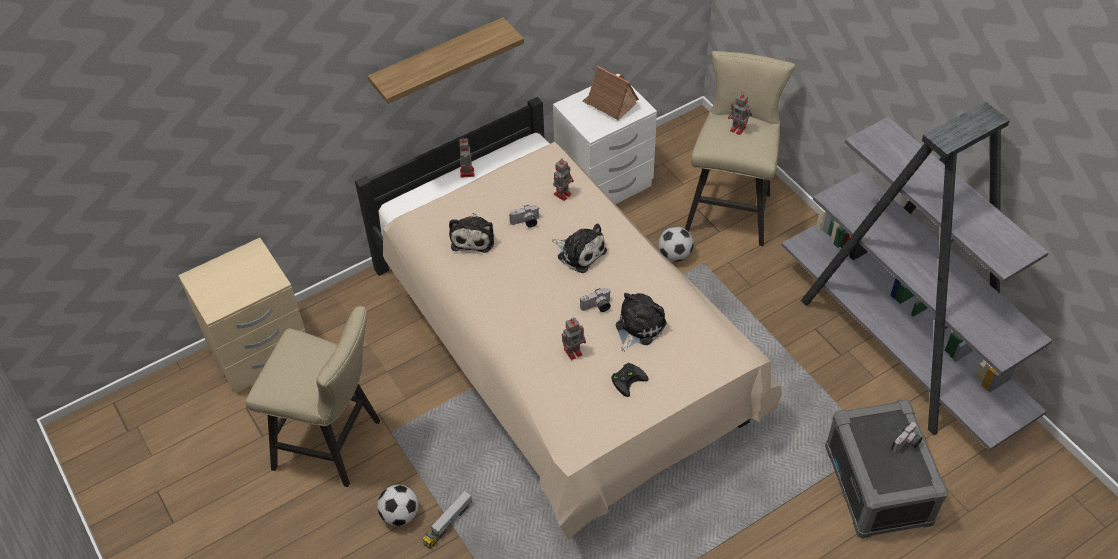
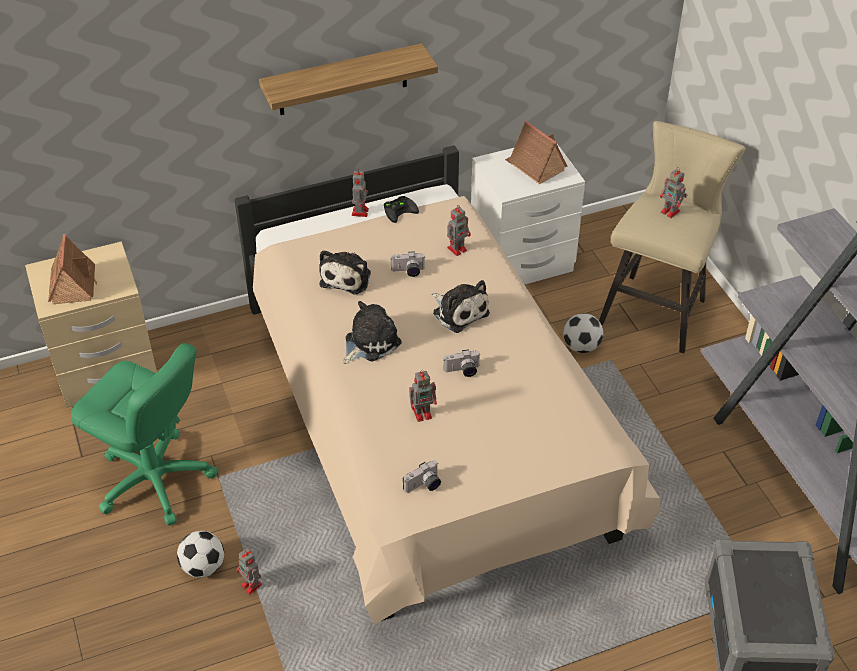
camera: 10 degrees right, 5 degrees down
(228, 286) = (73, 284): none -> toy house
(334, 445) = (155, 480): beige stool -> green office chair
(448, 523) = (252, 586): toy truck -> toy robot
(628, 379) = (476, 453): black game controller -> black game controller (400, 210)
(638, 327) = (503, 400): plush toy -> plush toy (369, 342)
(907, 444) = (795, 591): camera -> camera (424, 486)

